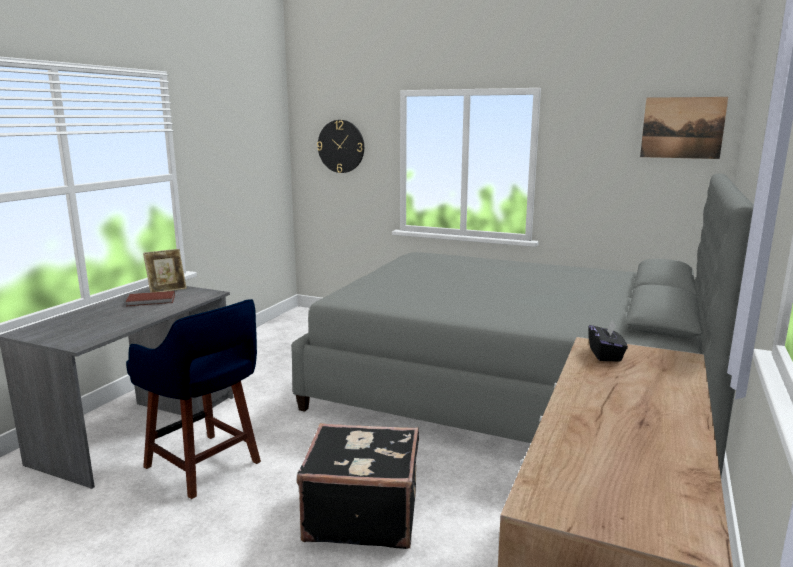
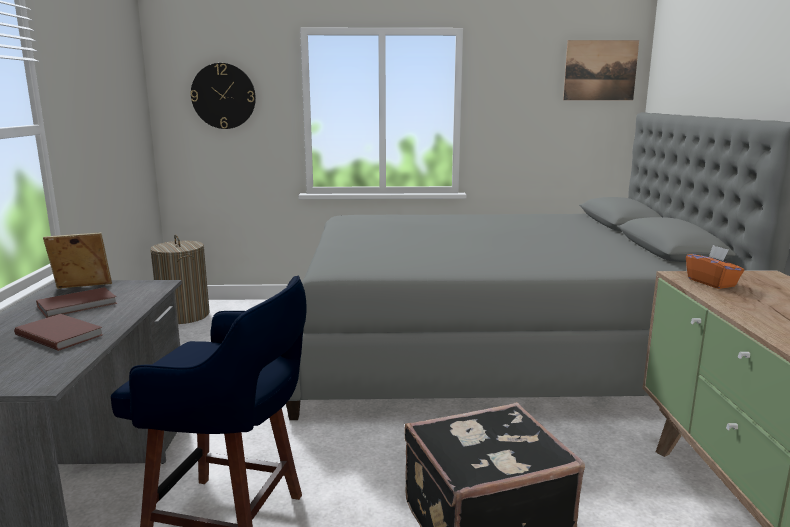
camera: 25 degrees left, 0 degrees up
(120, 318) = (60, 334): none -> brown book
(167, 290) = (82, 288): picture frame -> picture frame turned 135 degrees counterclockwise
(296, 319) = (184, 315): none -> laundry basket
(605, 355) = (711, 283): black tissue box -> orange tissue box

